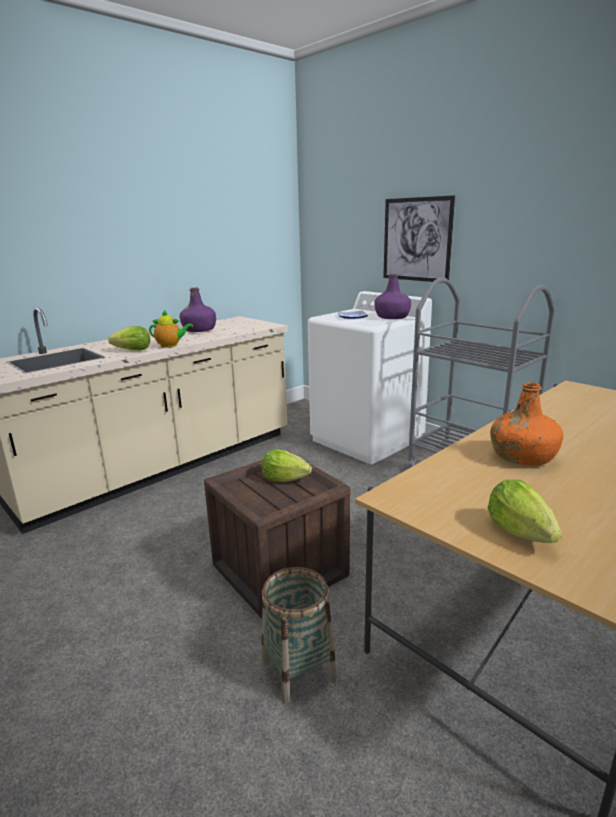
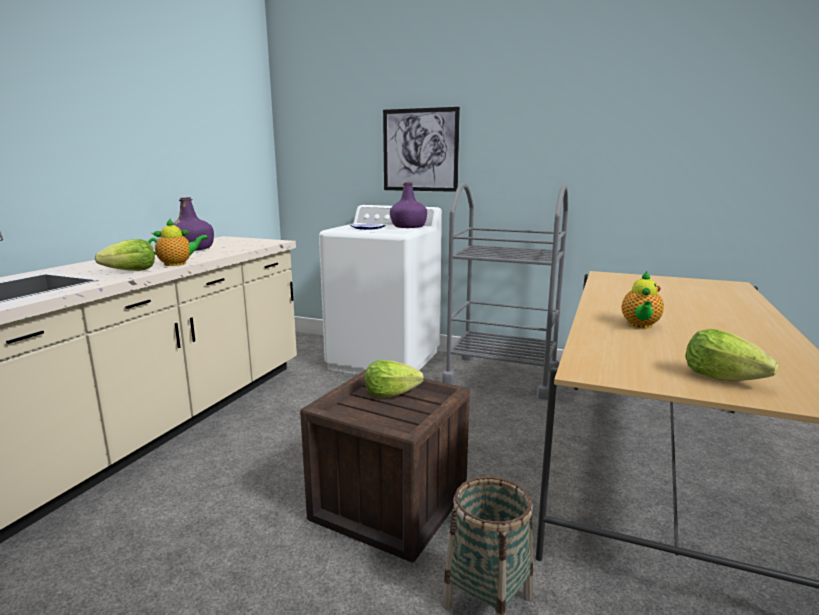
camera: 25 degrees left, 5 degrees down
(522, 456) = (640, 325): orange bottle -> teapot

